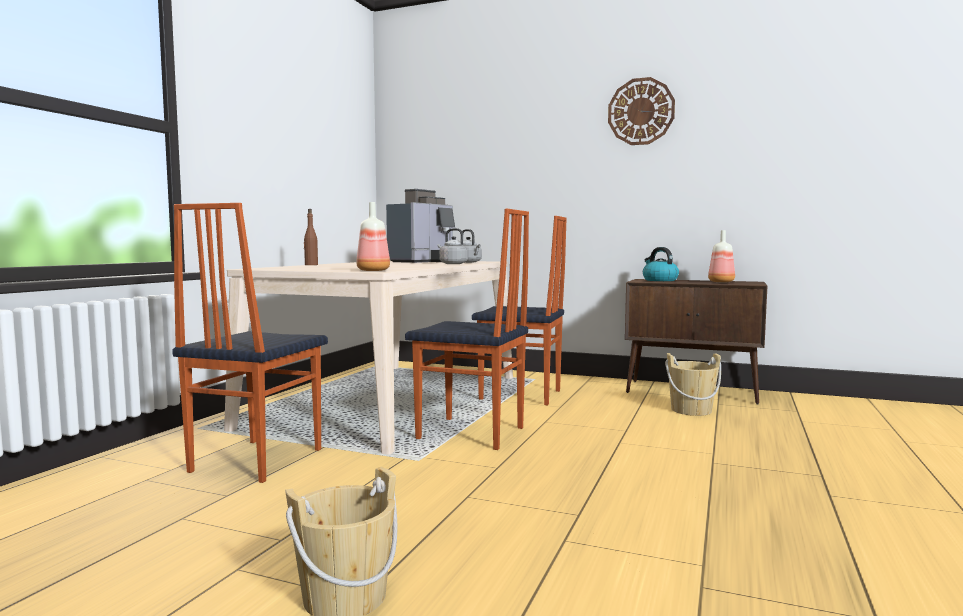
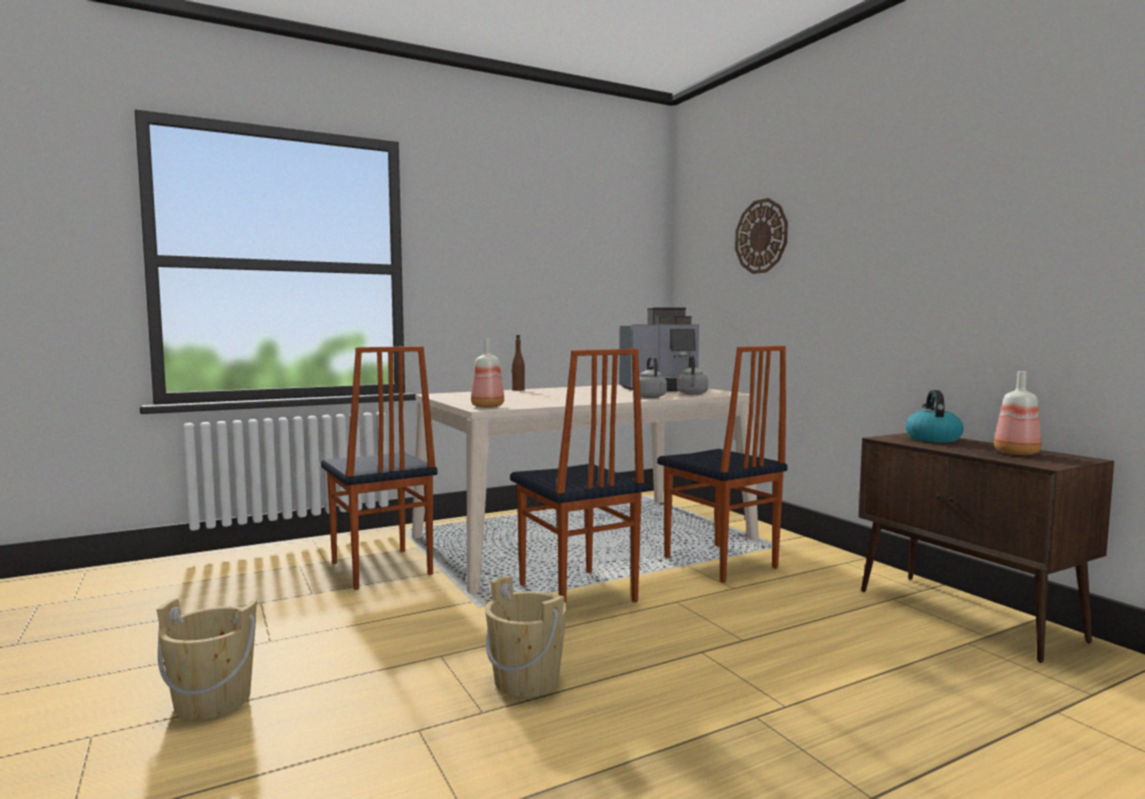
camera: 40 degrees right, 0 degrees up
(254, 460) = (379, 569): chair -> chair turned 90 degrees counterclockwise
(641, 111) = (938, 189): wall clock -> wall clock (761, 236)
(691, 410) = (899, 640): beige bucket -> beige bucket (526, 680)

